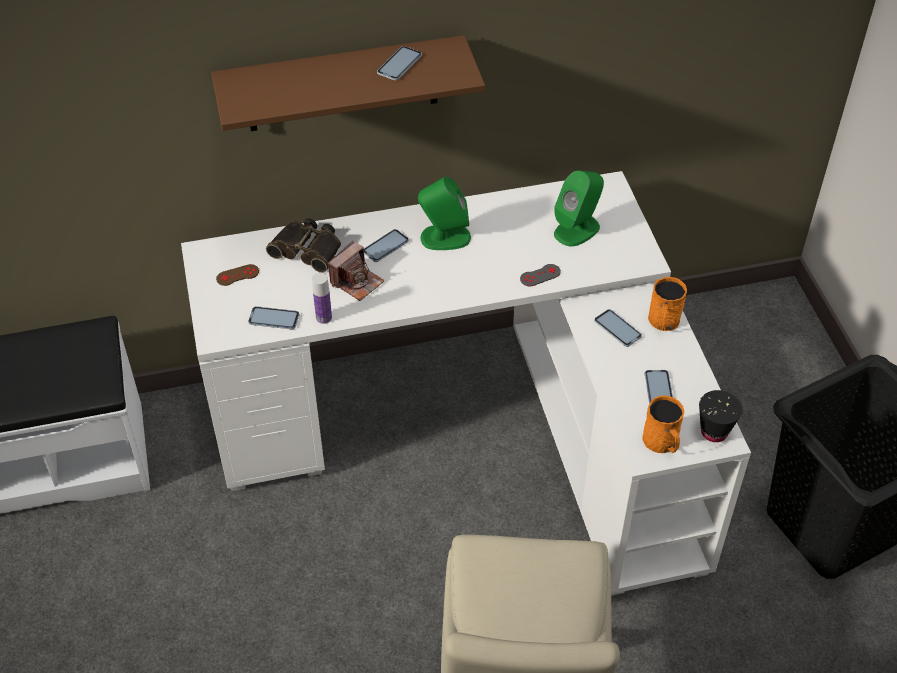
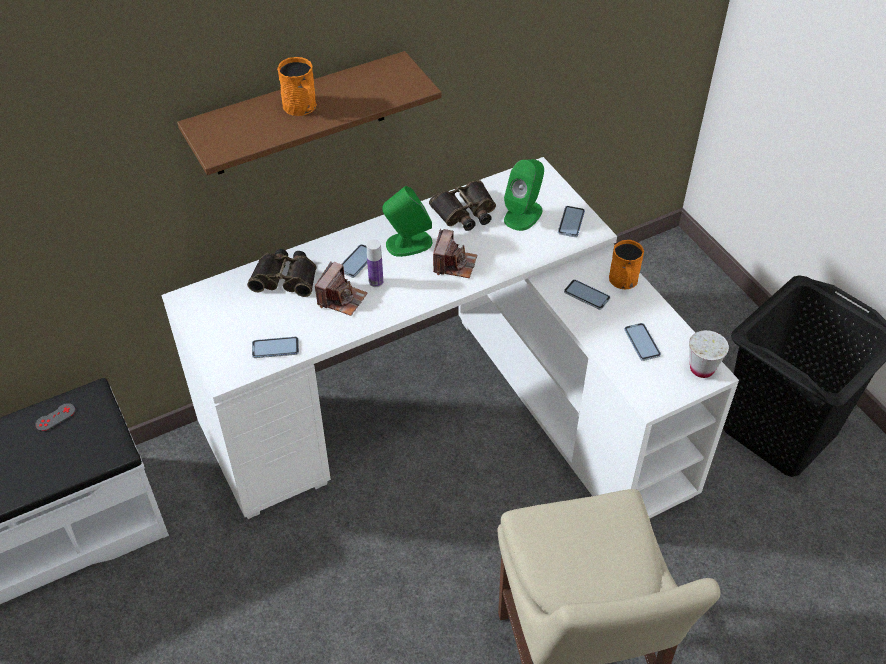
camera: 15 degrees left, 0 degrees up
(237, 275) = (227, 314): brown game controller -> none
(324, 318) = (322, 338): bottle -> bottle (376, 282)
(399, 64) = (355, 86): phone -> phone (571, 222)
(485, 268) = (454, 264): none -> camera
(516, 216) = (465, 212): none -> binoculars
(540, 275) = (505, 261): grey game controller -> grey game controller (55, 417)
(662, 443) = (662, 388): orange mug -> orange mug (302, 108)
(714, 432) = (702, 369): black cup -> white cup

